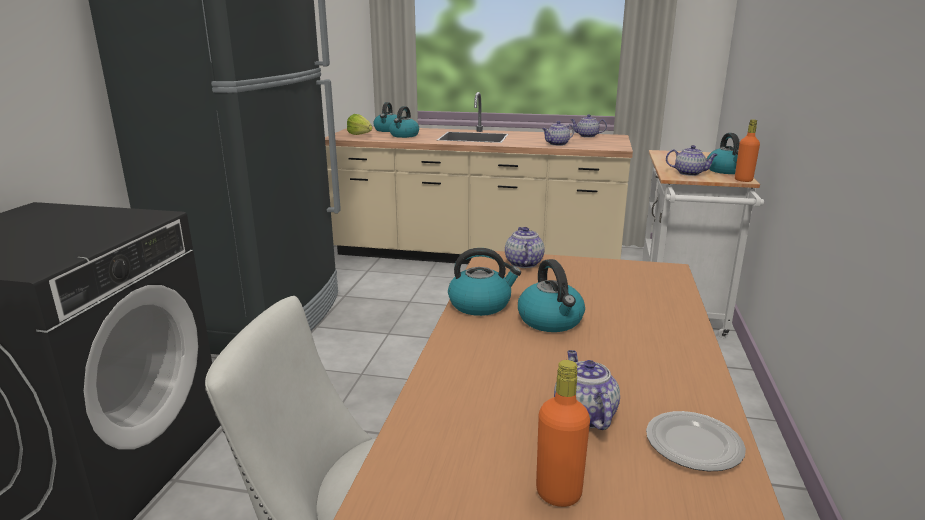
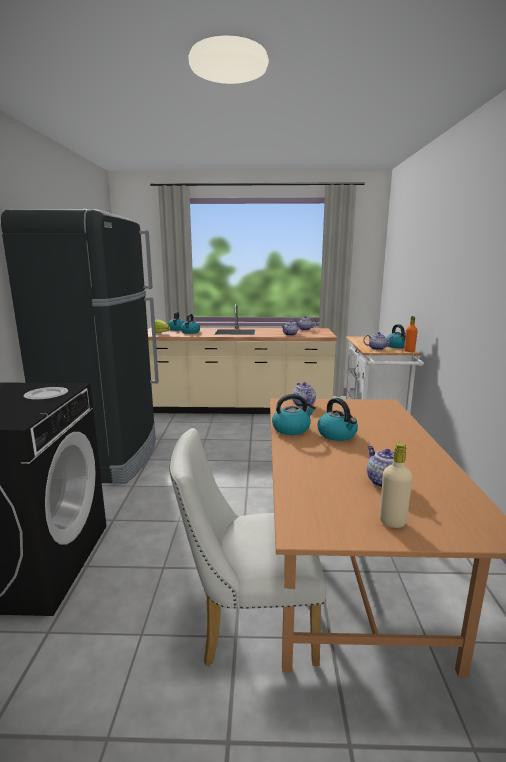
camera: 10 degrees left, 5 degrees down
(558, 493) = (392, 521): orange bottle -> beige bottle
(694, 445) = (449, 491): plate -> plate (46, 396)

